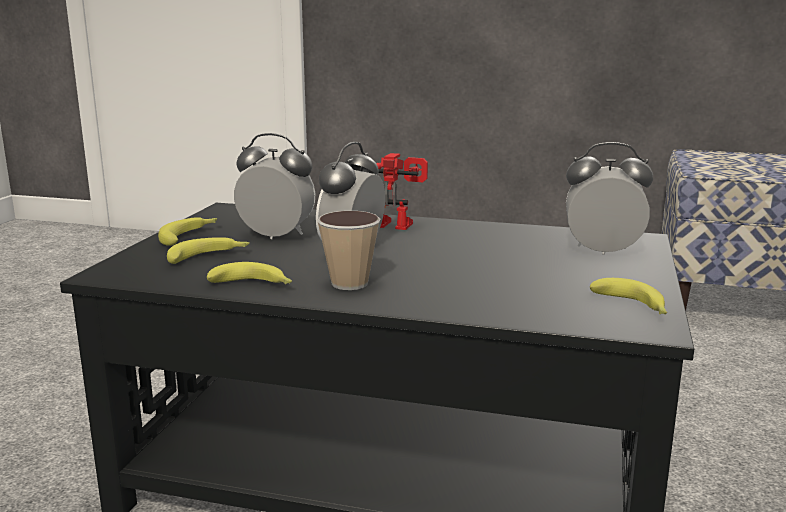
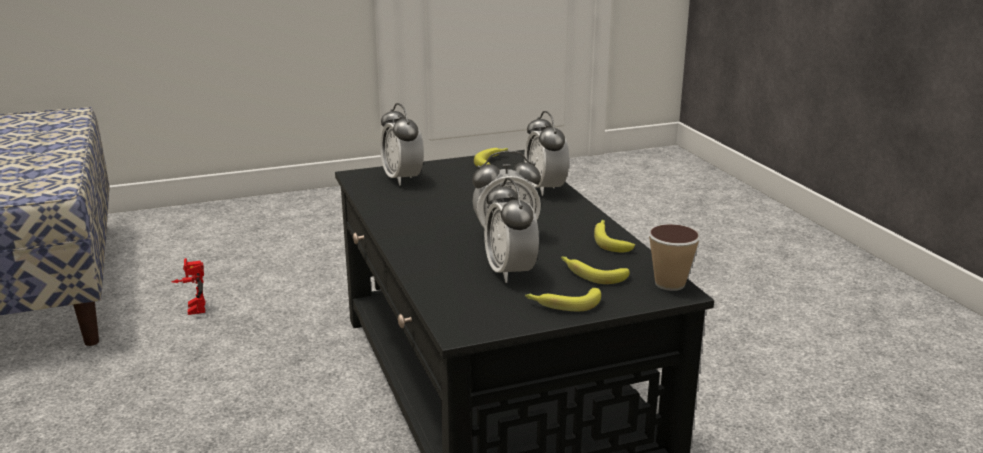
camera: 125 degrees left, 5 degrees up
(349, 283) = (563, 219): cup -> cup (670, 284)
(397, 224) = (415, 243): toy robot -> toy robot (193, 307)
(466, 304) = (545, 189): none -> alarm clock

